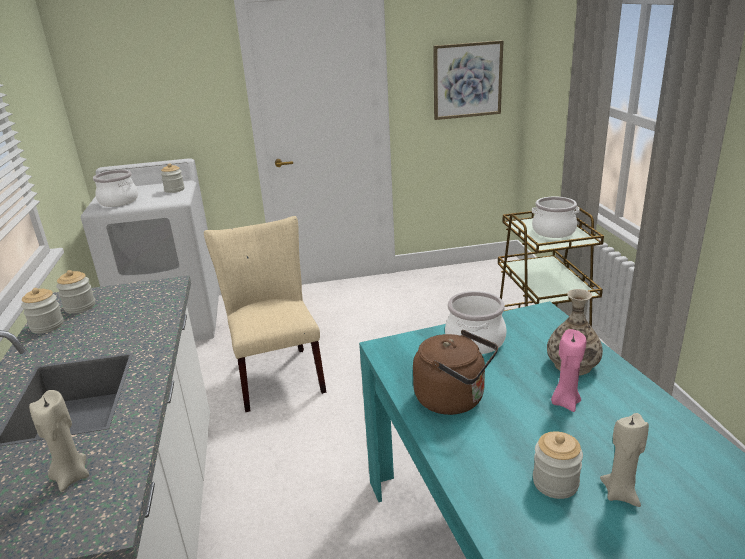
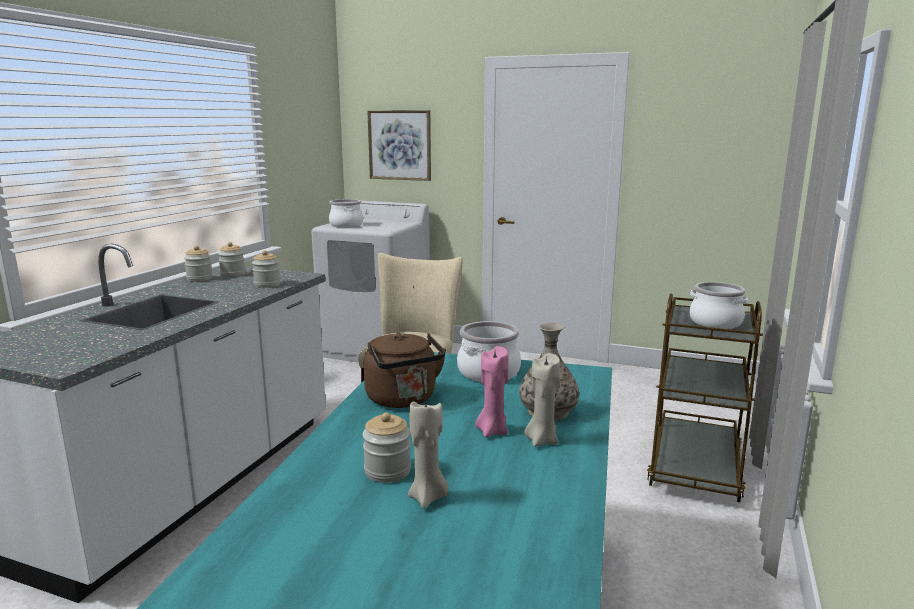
camera: 30 degrees right, 10 degrees down
(71, 477) = (88, 343): beige candle -> beige candle (541, 440)
(174, 190) = (395, 225): jar -> jar (267, 284)
(467, 80) = (716, 162): picture -> picture (400, 145)

